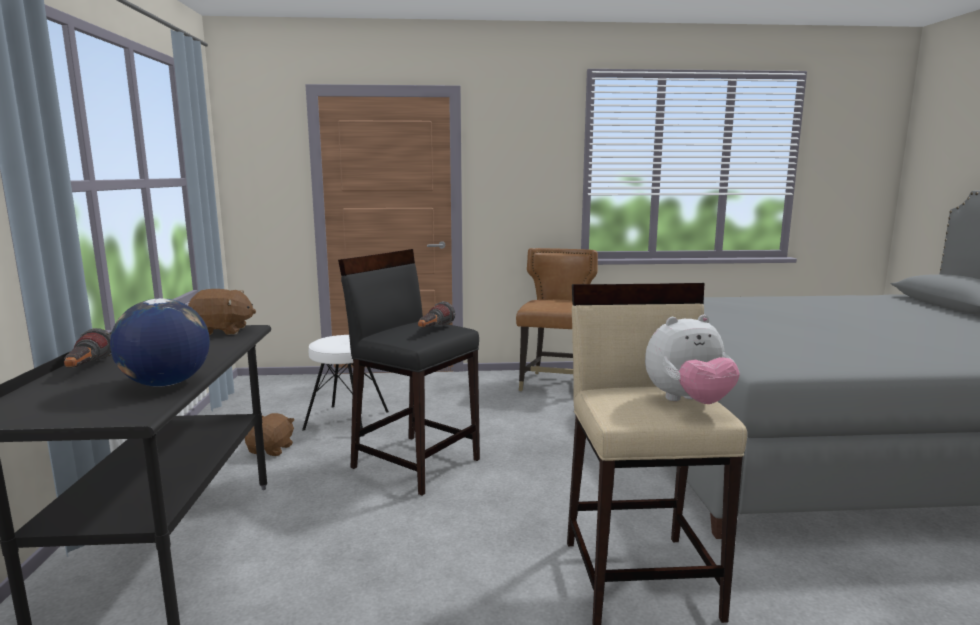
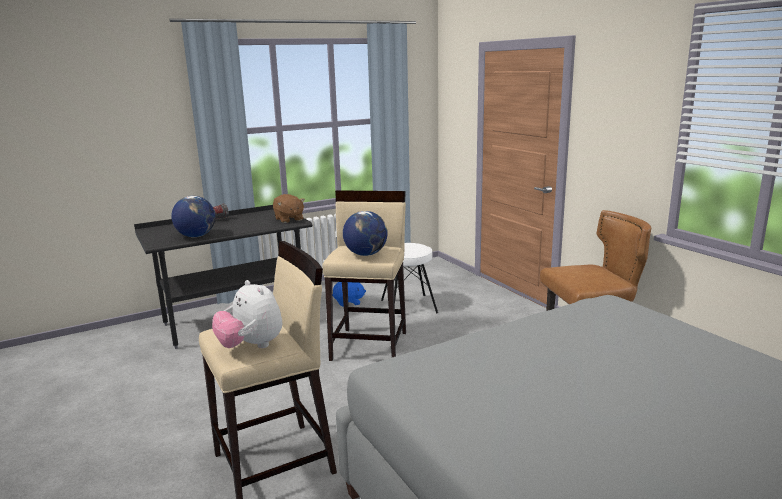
camera: 65 degrees right, 5 degrees up
(271, 449) = (349, 302): brown plush toy -> blue plush toy
(415, 462) = (370, 345): black stool -> beige stool
(433, 330) = (366, 254): flashlight -> globe

